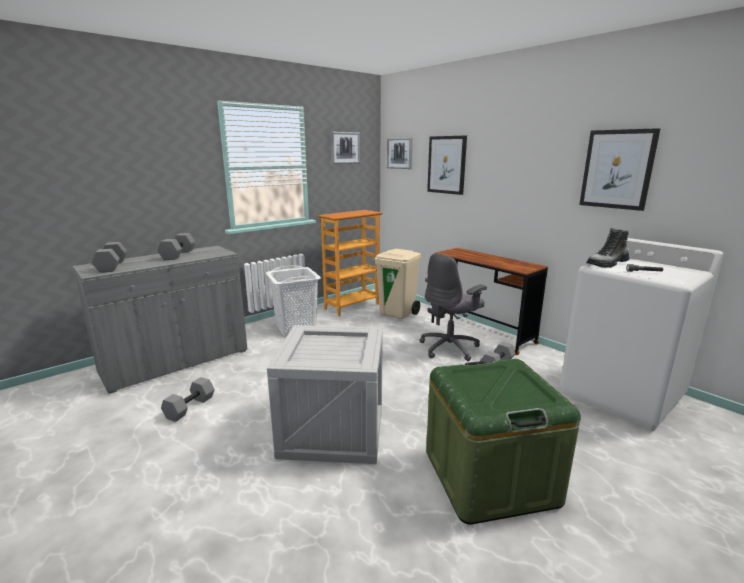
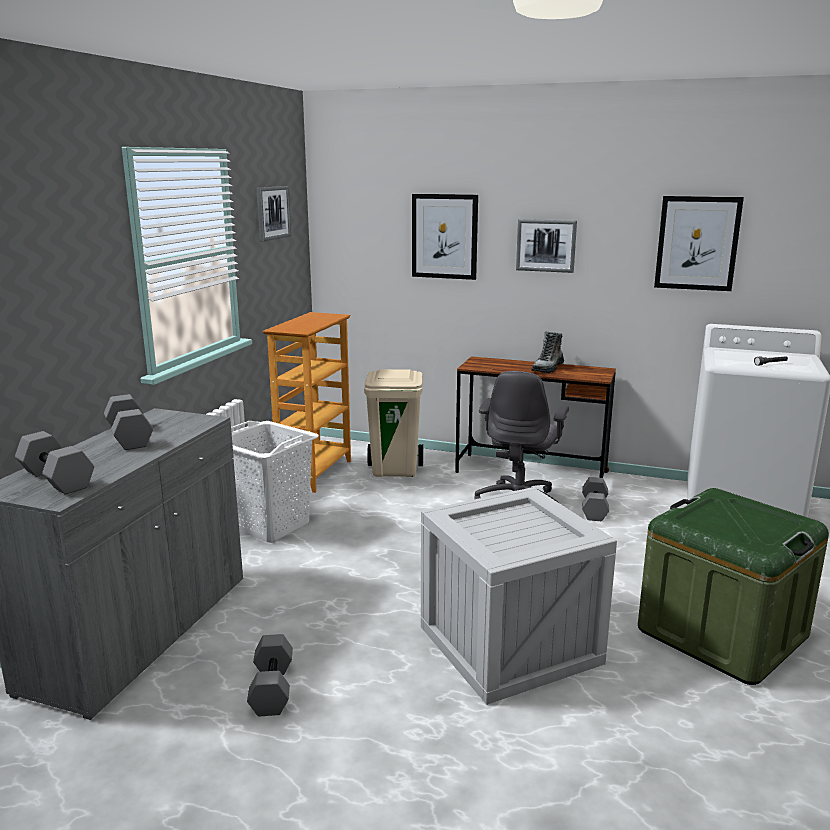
camera: 30 degrees left, 0 degrees up
(400, 153) = (352, 217): picture -> picture (546, 245)
(607, 264) = (726, 359): boot -> boot (548, 368)

